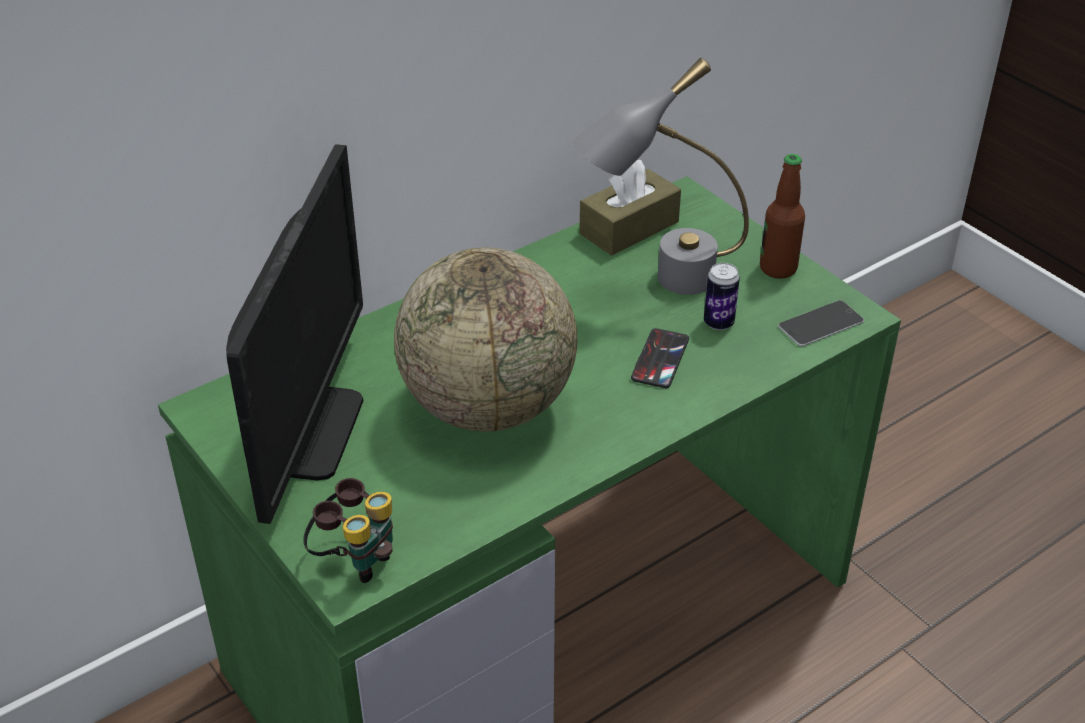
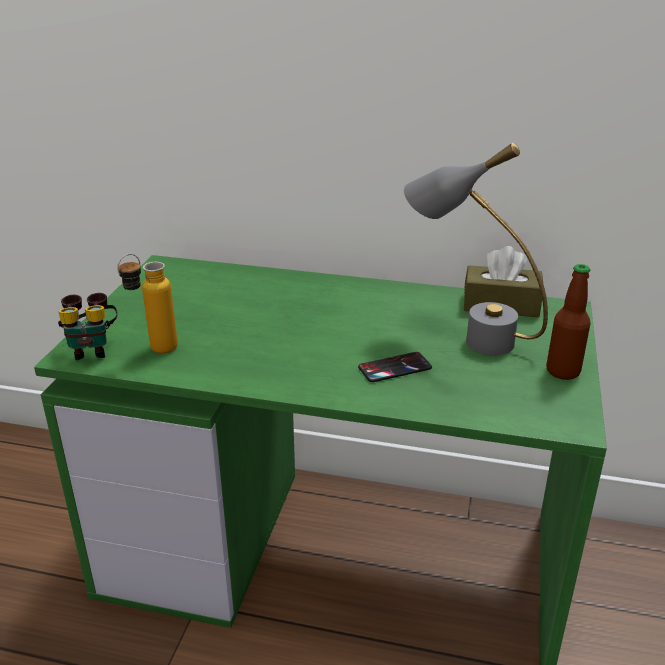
camera: 50 degrees right, 10 degrees down
(308, 431) = (178, 295): monitor -> none
(424, 510) = (154, 351): none -> bottle
(488, 406) = (266, 332): globe -> none
(718, 323) = (465, 373): can -> none
(821, 324) = (536, 413): phone -> none

